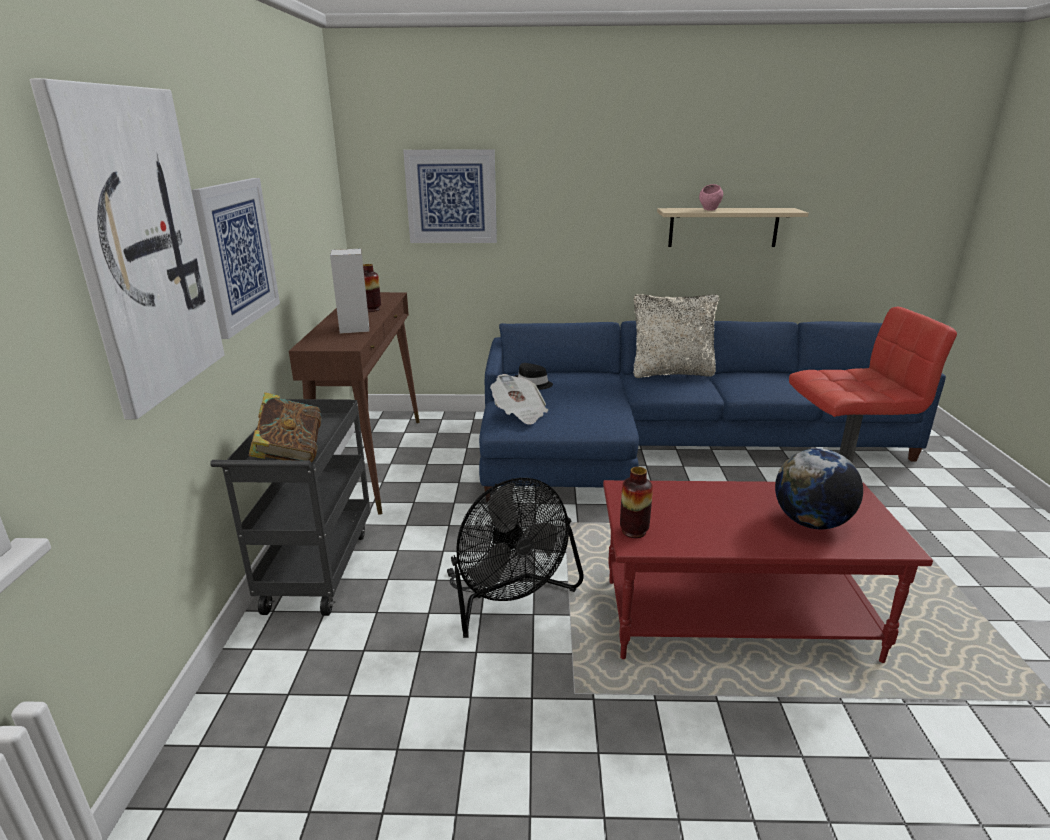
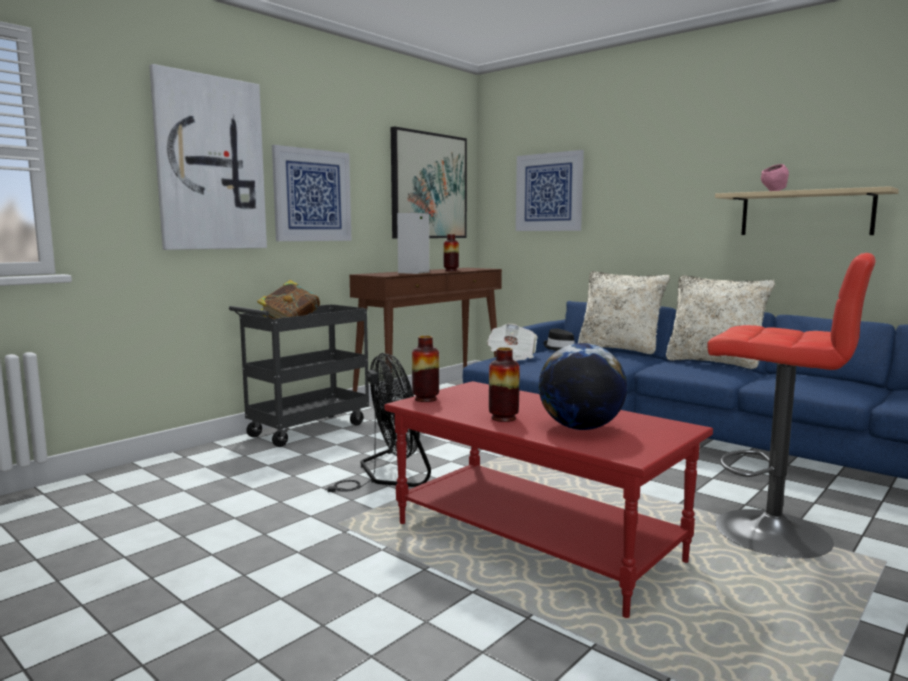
camera: 40 degrees right, 15 degrees down
(314, 199) = (429, 186): none -> picture
(504, 599) = (384, 473): black fan -> black fan turned 120 degrees counterclockwise
(576, 372) = (619, 350): none -> beige pillow
(744, 534) = (503, 418): none -> vase

